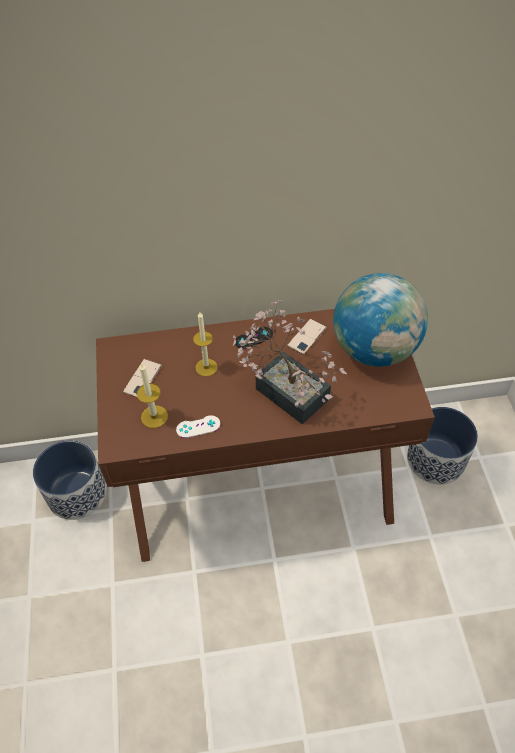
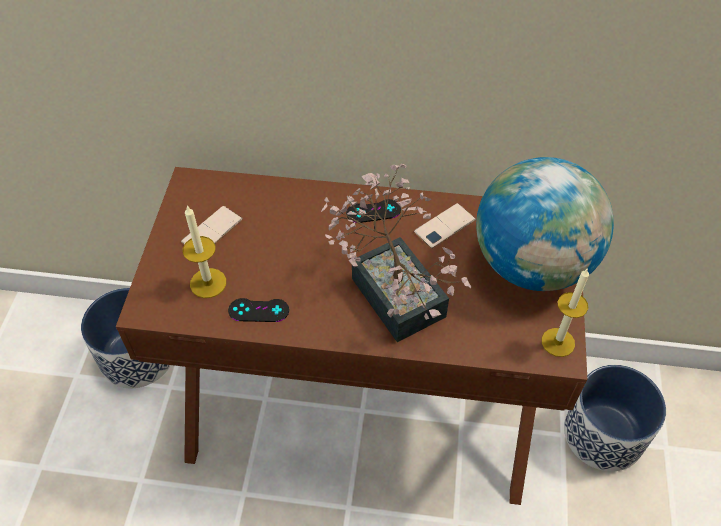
camera: 15 degrees right, 0 degrees up
(198, 427) = (258, 310): white game controller -> black game controller
(206, 367) = (298, 235): candle -> candle (558, 342)

